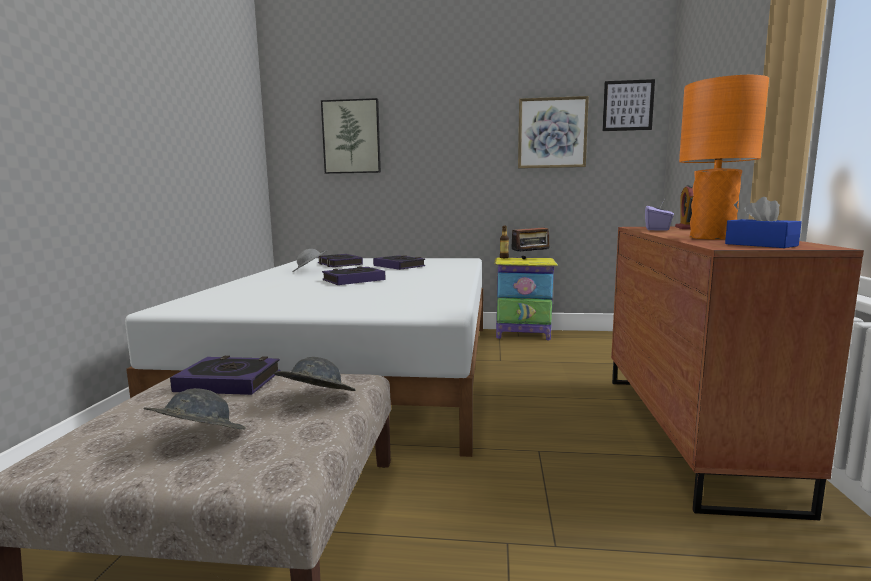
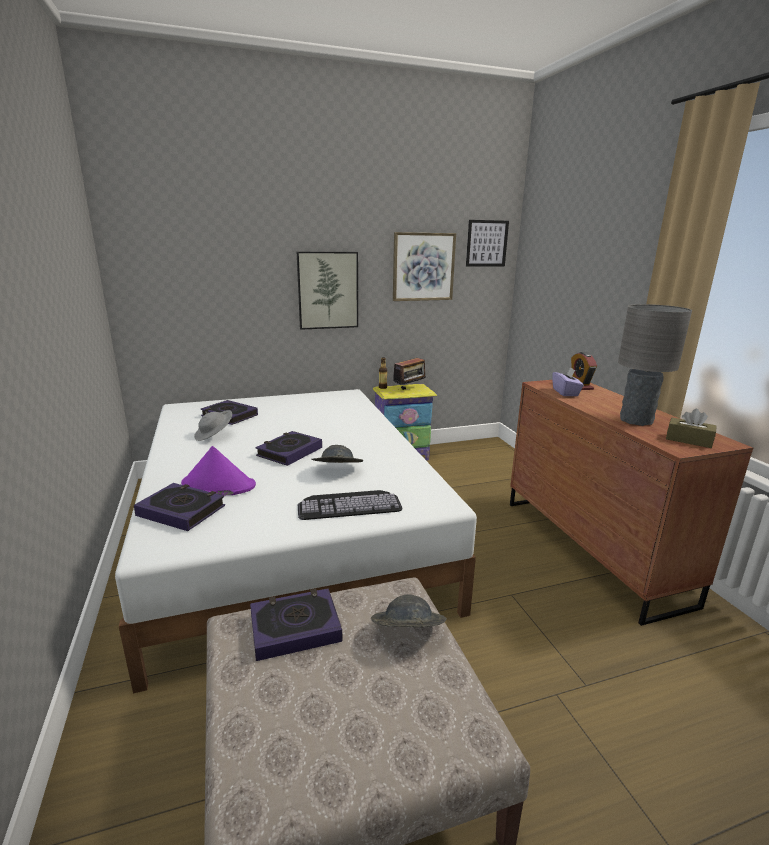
camera: 25 degrees left, 10 degrees up
(198, 440) = (367, 720): grey hat -> grey hat (337, 471)
(267, 289) = (218, 485): none -> purple hat
(351, 137) = (215, 265): picture -> picture (328, 290)
(352, 305) = (349, 504): none -> keyboard
(399, 266) = (300, 415): book -> book (181, 511)
(712, 238) = (636, 420): orange table lamp -> grey table lamp
(760, 245) = (688, 440): blue tissue box -> brown tissue box

